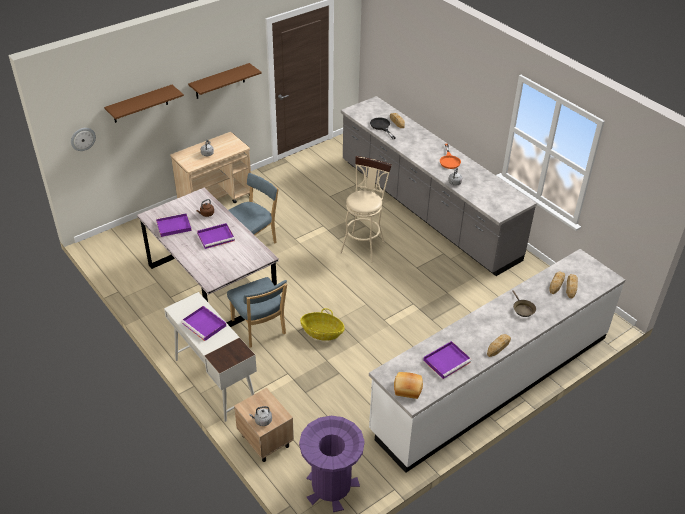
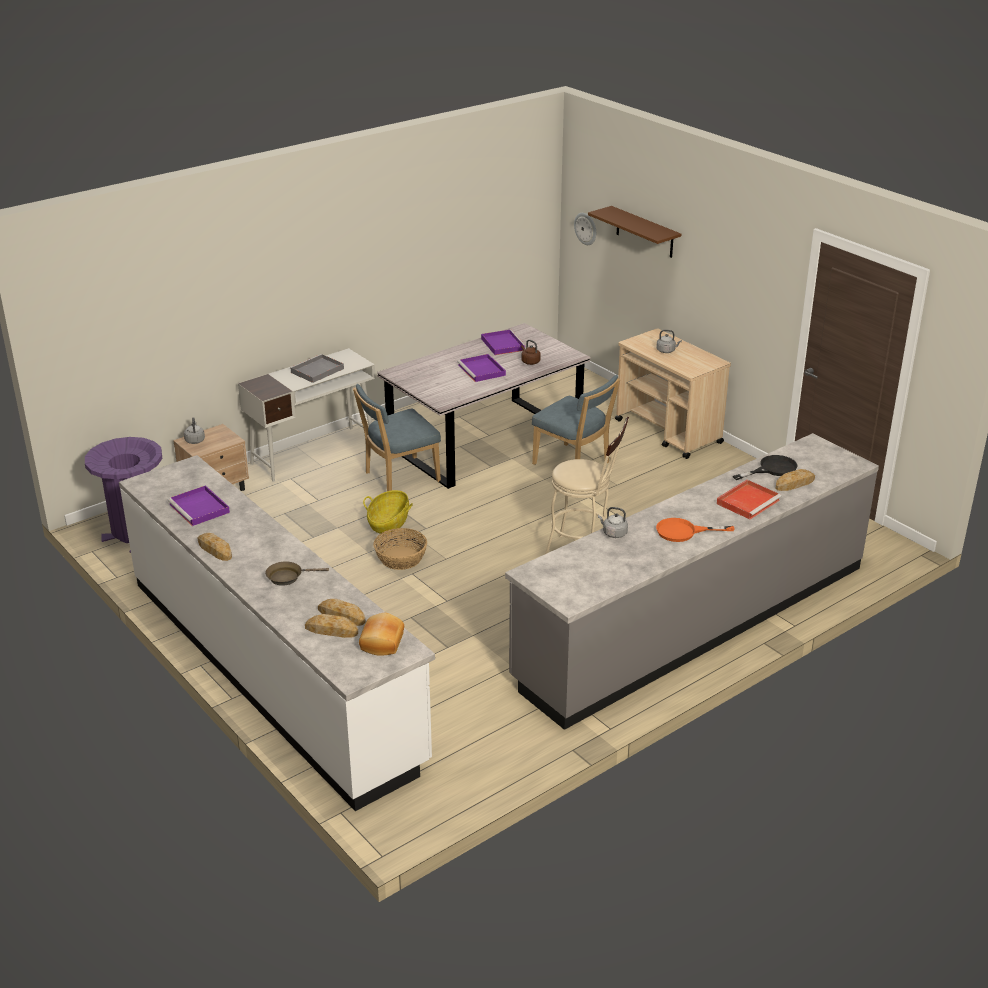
camera: 90 degrees right, 10 degrees down
(205, 325) = (316, 371): purple tray -> grey tray
(220, 81) = (736, 277): brown shelf -> none
(366, 326) = (400, 558): none -> basket
(407, 389) = (160, 479): bread -> bread (381, 642)
(416, 137) = (748, 501): none -> red tray

